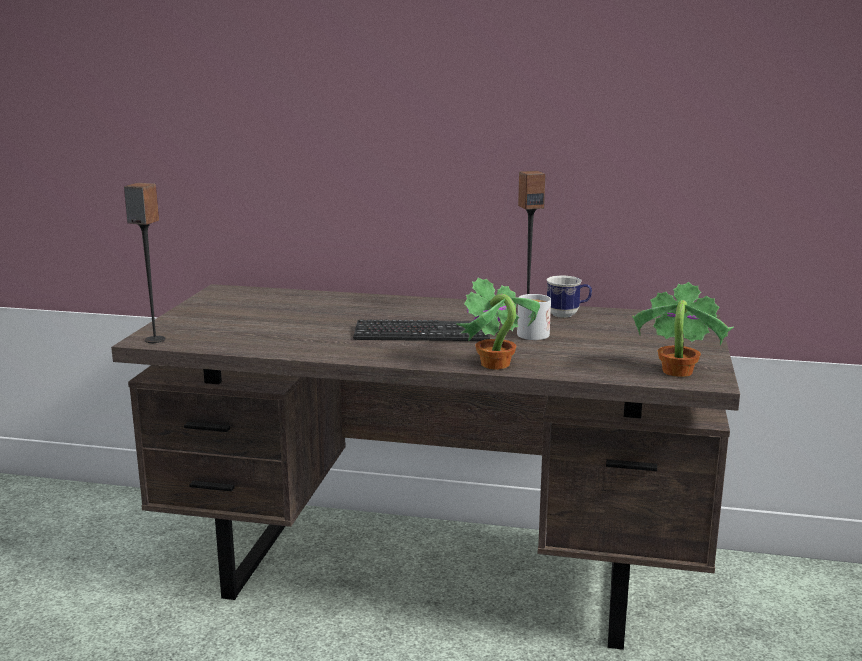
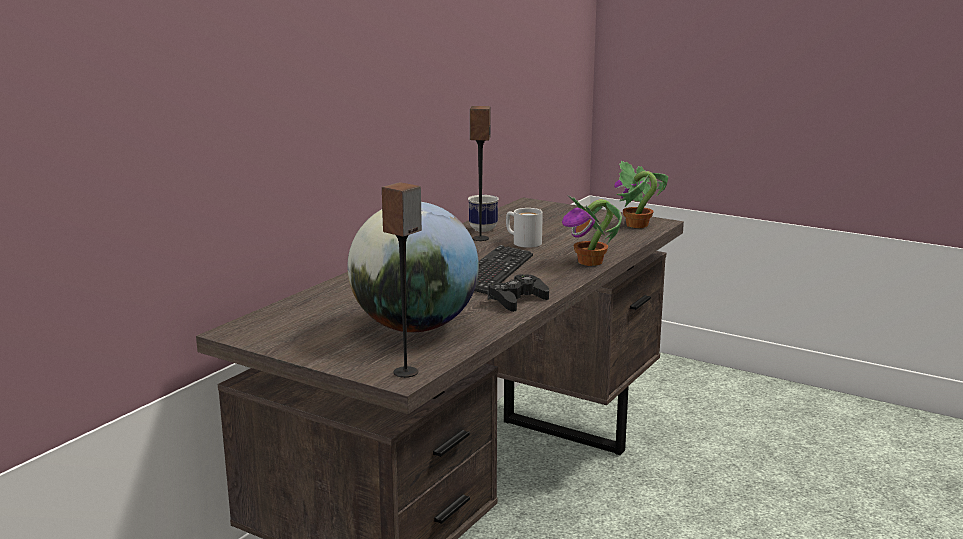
camera: 70 degrees left, 0 degrees up
(253, 329) = (414, 327): none -> globe
(345, 350) = (517, 300): none -> black game controller

